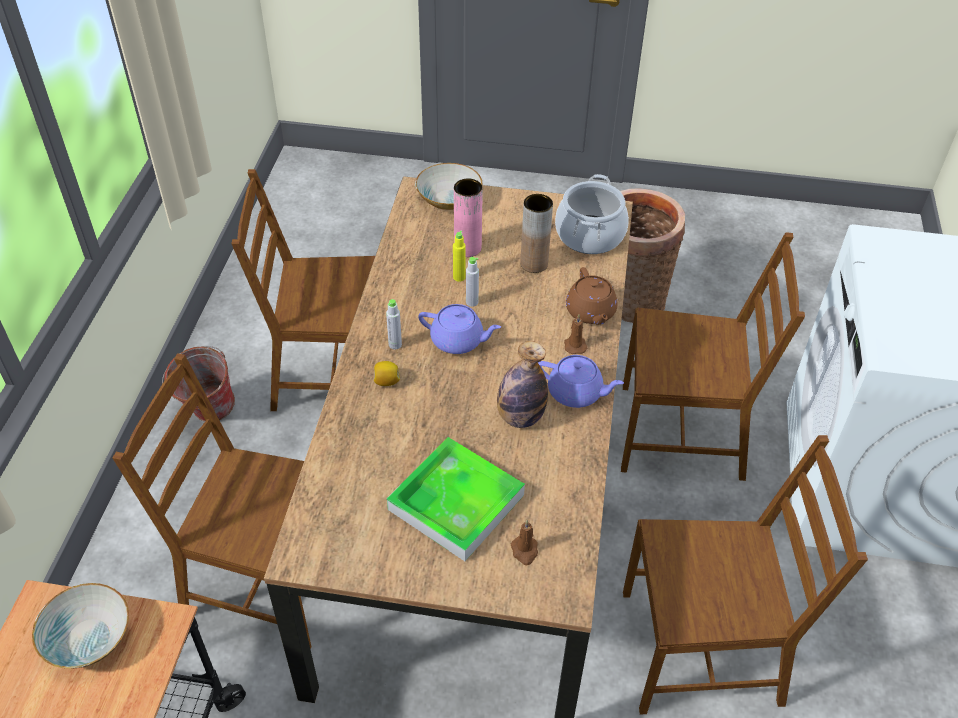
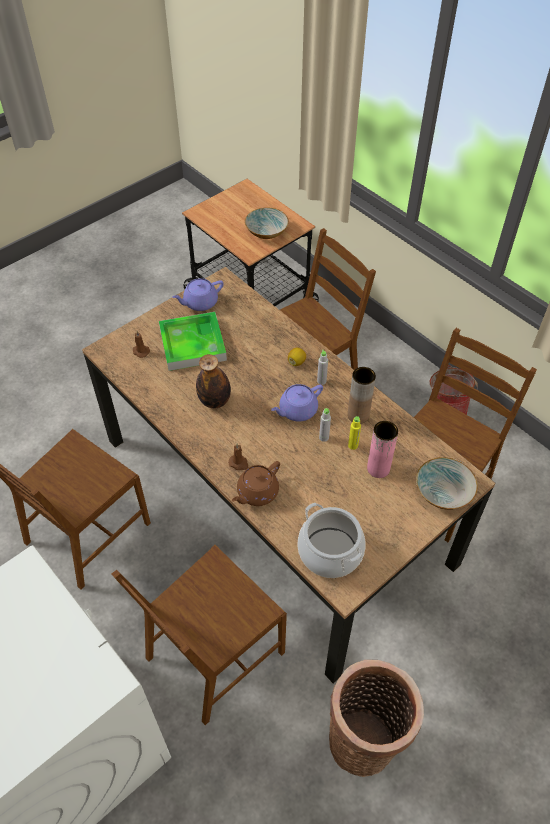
camera: 130 degrees right, 5 degrees up
(534, 264) = (330, 495): brown vase -> brown vase (358, 415)
(576, 393) = (204, 437): purple teapot -> purple teapot (200, 303)
(590, 312) = (257, 492): brown teapot -> brown teapot turned 75 degrees counterclockwise

